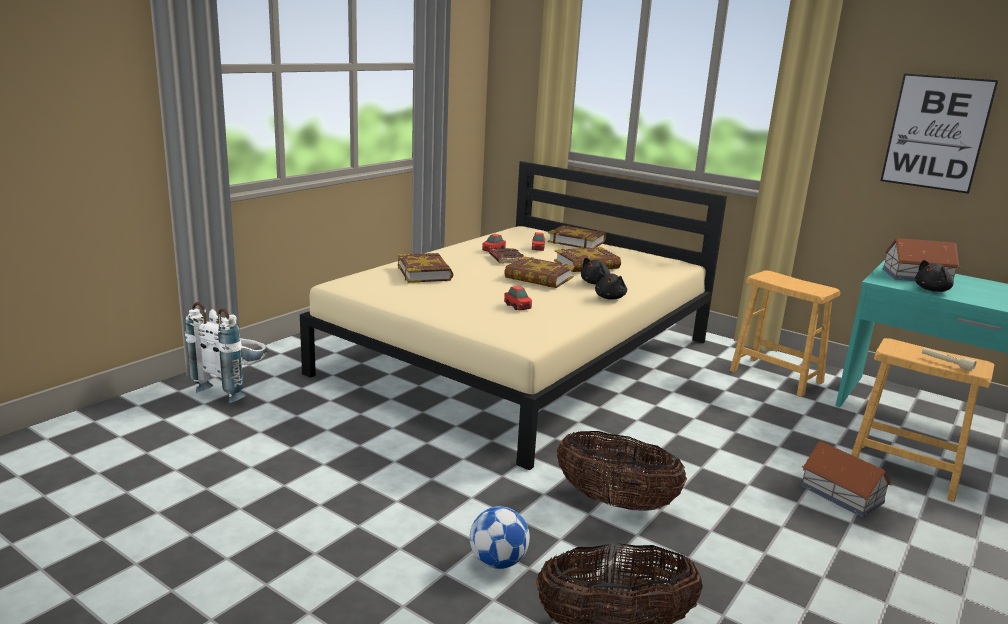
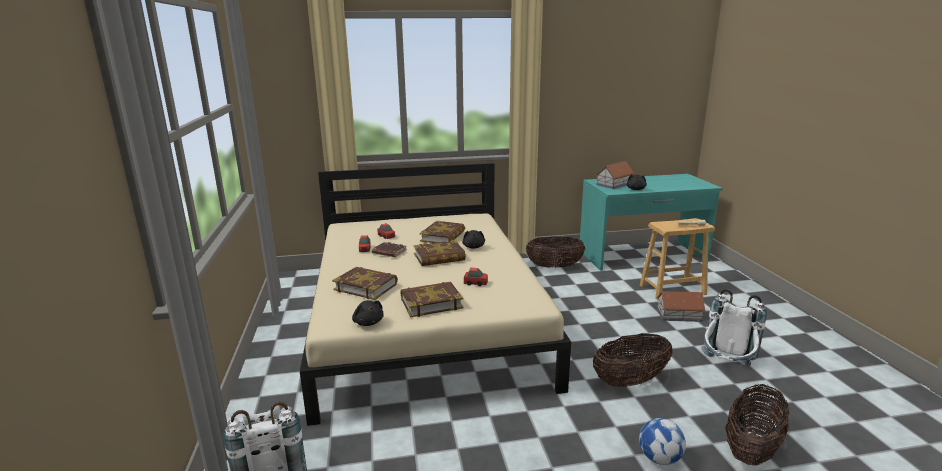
camera: 45 degrees left, 0 degrees up
(576, 242) = (396, 222): book -> book (431, 303)
(610, 298) = (501, 253): black plush toy -> black plush toy (368, 322)
(771, 566) = (726, 368): none -> white backpack
(776, 376) = (554, 266): brown stool -> basket
(936, 133) = (597, 102): picture -> none

